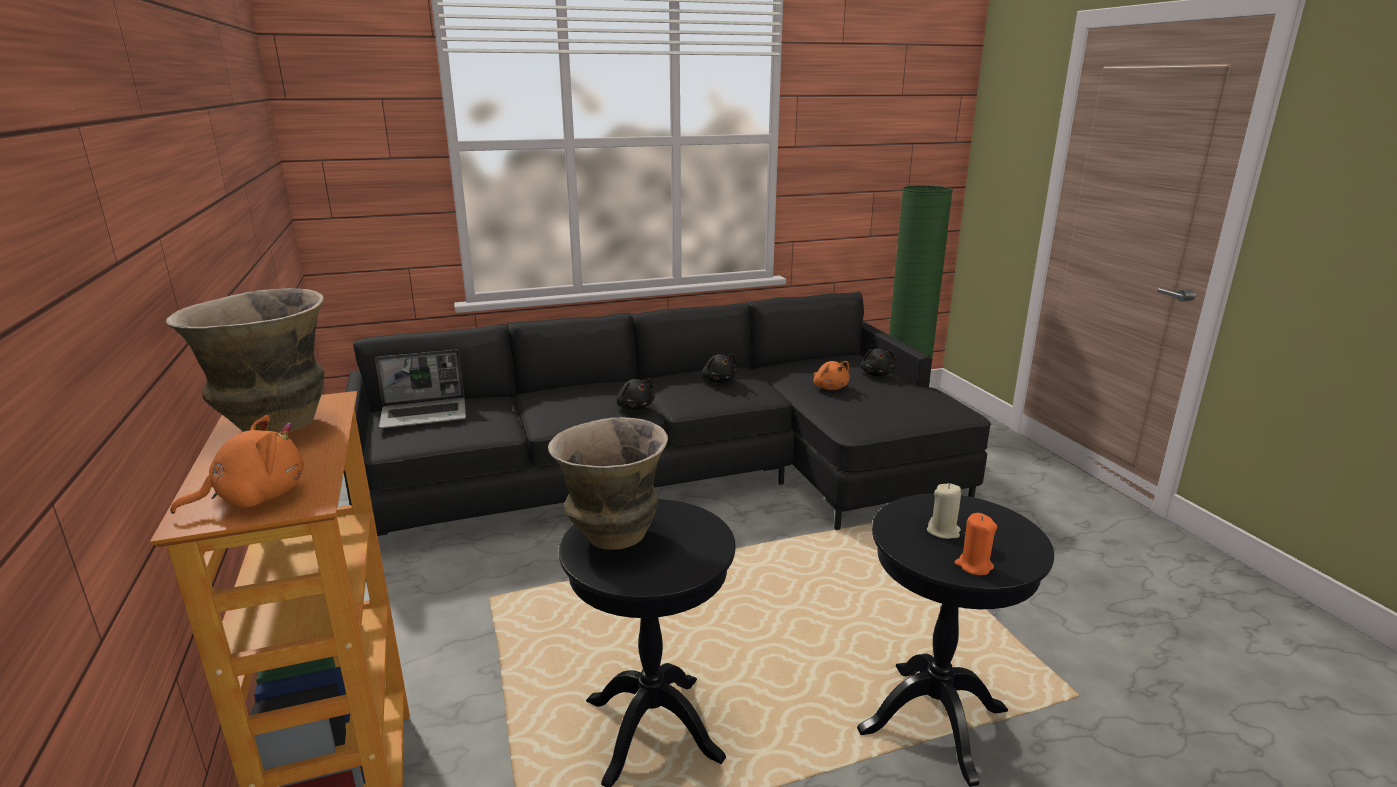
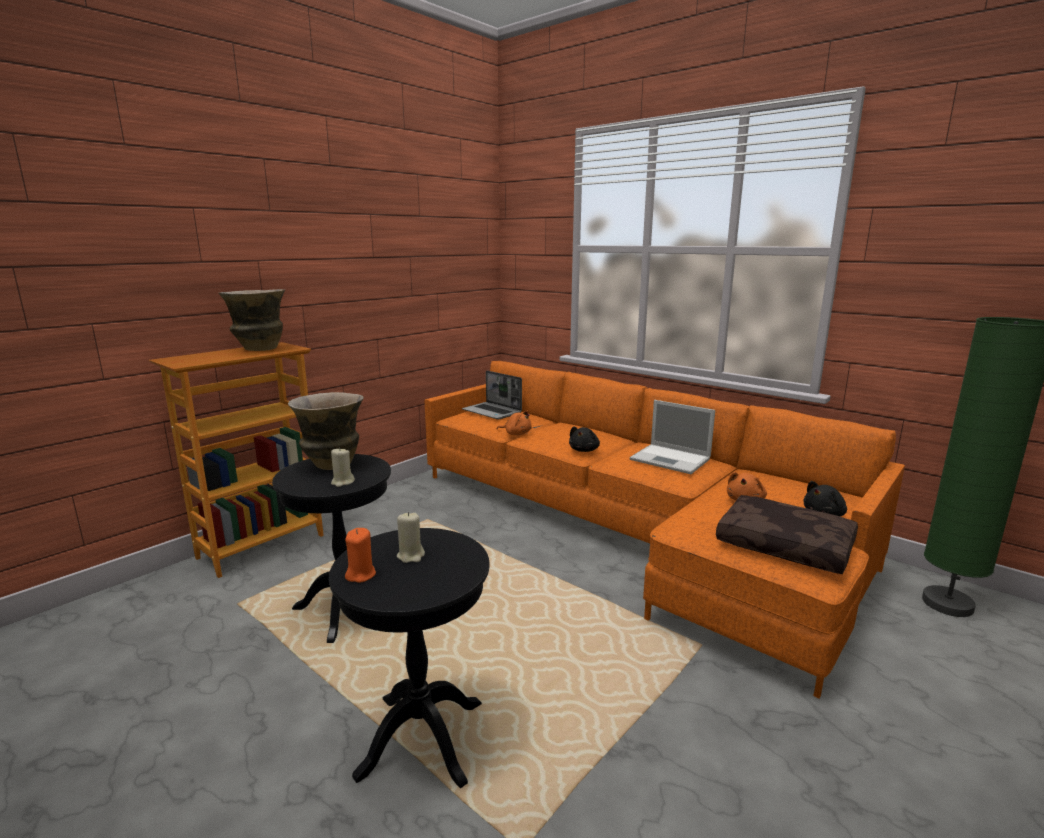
camera: 60 degrees right, 5 degrees down
(255, 498) = (185, 360): orange plush toy -> orange plush toy (516, 433)
(683, 476) = (632, 530): black sofa -> orange sofa
(694, 539) = (342, 482): none -> beige candle
(719, 380) = (671, 459): black plush toy -> laptop
(915, 403) = (786, 545): none -> brown pillow

